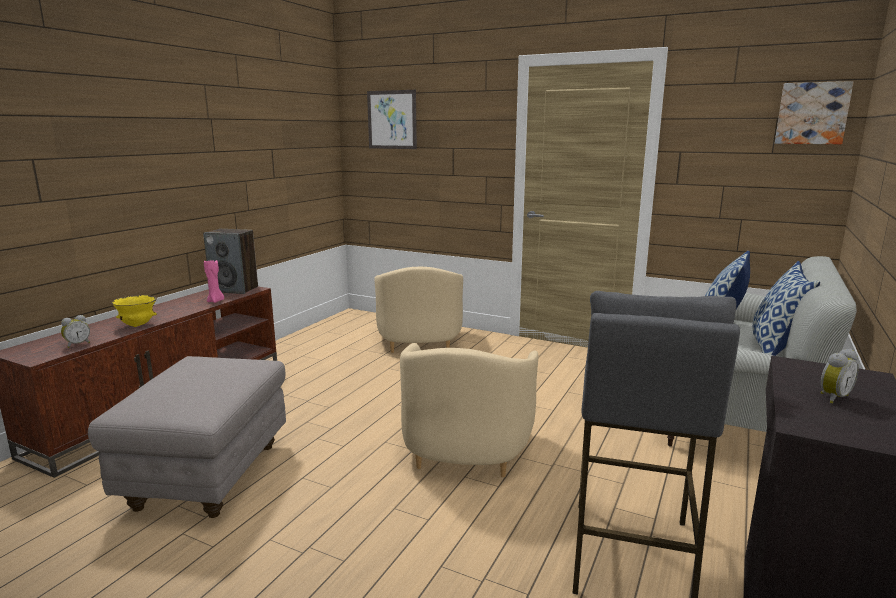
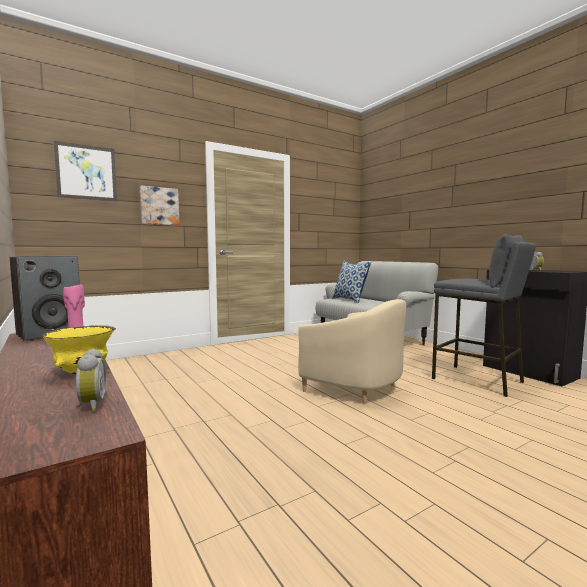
camera: 60 degrees left, 10 degrees down
(209, 477) = (302, 492): grey ottoman -> none
(420, 342) = (169, 365): beige armchair -> none
(775, 350) = (381, 300): pillow -> none
(812, 113) = (345, 197): picture -> picture (159, 206)

